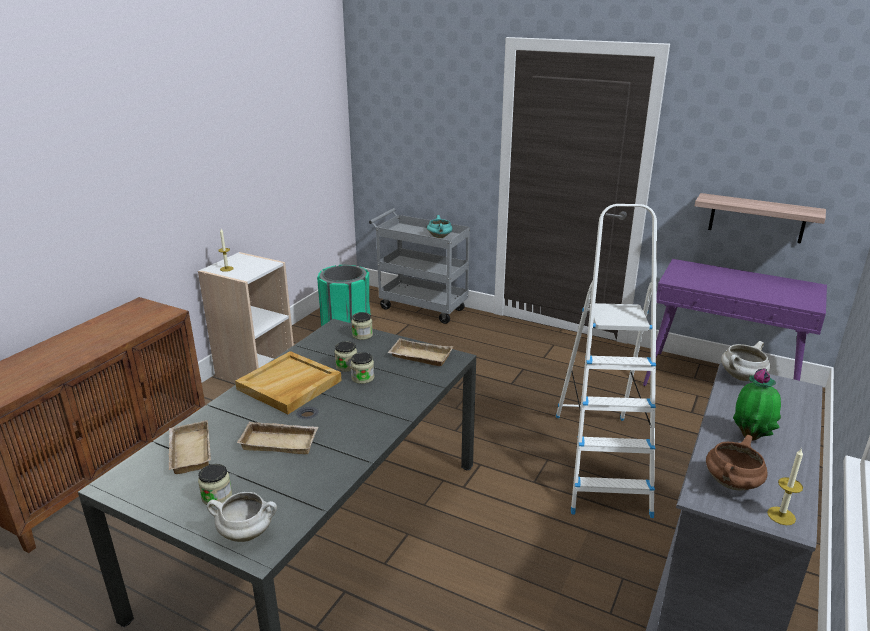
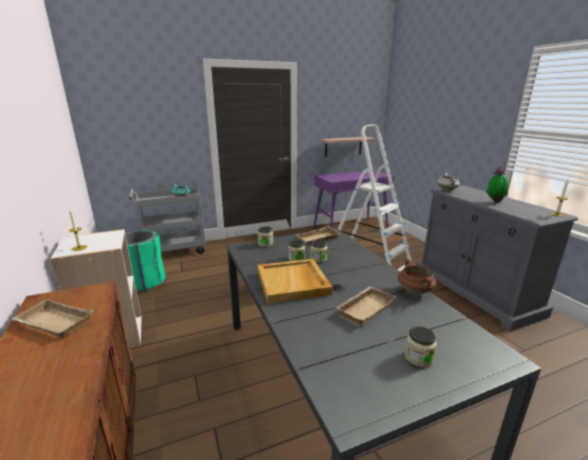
camera: 50 degrees left, 5 degrees down
(188, 451) = (336, 353): beige tray -> beige tray (52, 323)
(247, 533) = (478, 357): white cooking pot -> none
(732, 484) = (530, 213): brown cooking pot -> brown cooking pot (415, 292)

